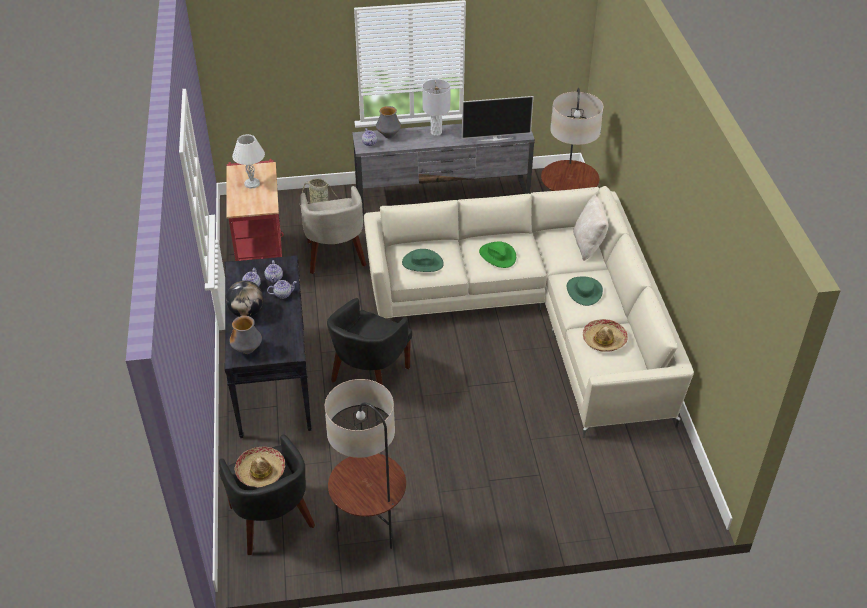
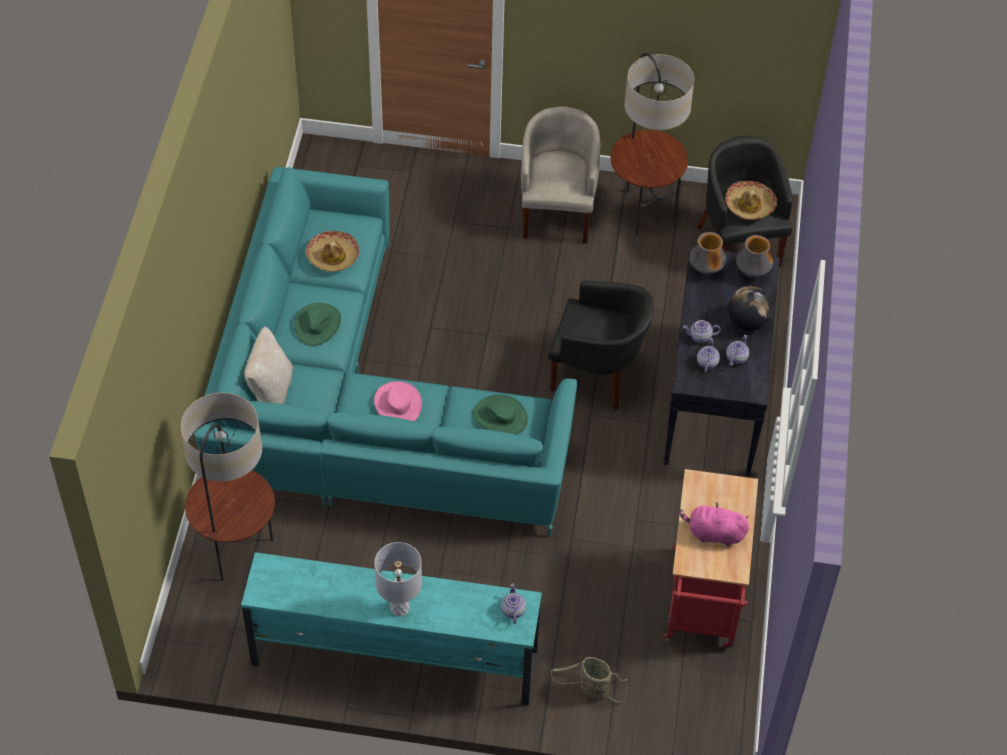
camera: 165 degrees left, 10 degrees up
(252, 183) = (713, 534): white table lamp -> pink plush toy
(335, 256) = (594, 577): beige armchair -> beige armchair (557, 213)
(370, 377) = (597, 374): black armchair -> black armchair turned 60 degrees clockwise
(388, 136) = (477, 620): vase -> vase (706, 270)
(443, 196) = (393, 658): grey tv stand -> turquoise tv stand
(495, 139) = (314, 568): television -> none
(497, 255) = (398, 404): green hat -> pink hat
(538, 316) = (359, 405): beige sofa -> turquoise sofa

